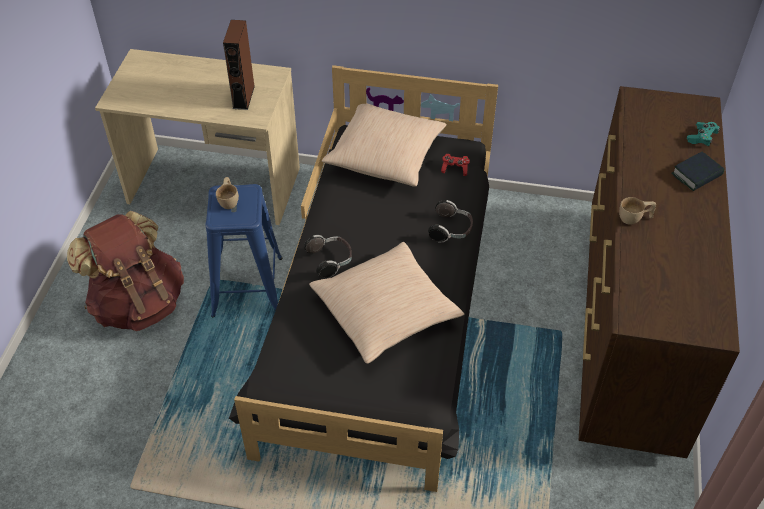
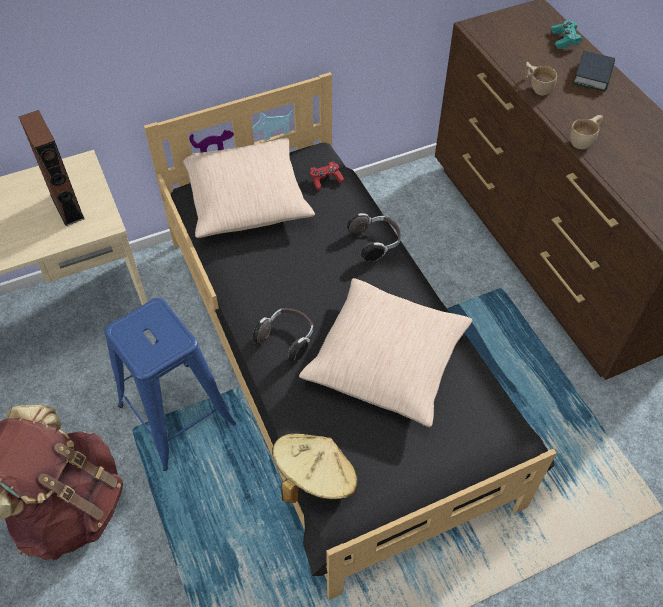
camera: 35 degrees left, 5 degrees up
(229, 200) = (140, 332): beige cup -> beige cup (537, 87)
(271, 355) = (314, 477): none -> beige hat

